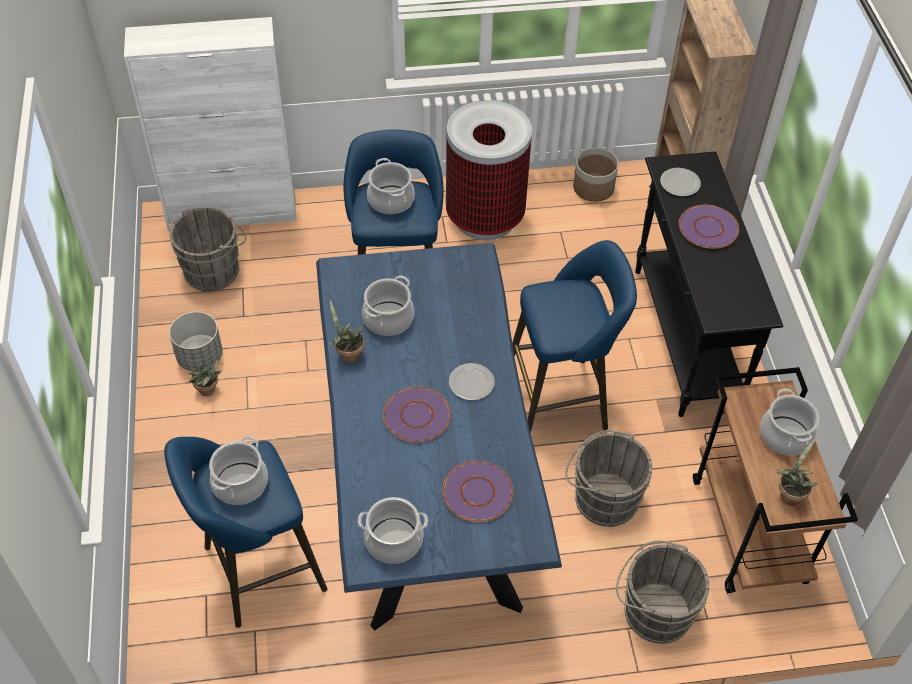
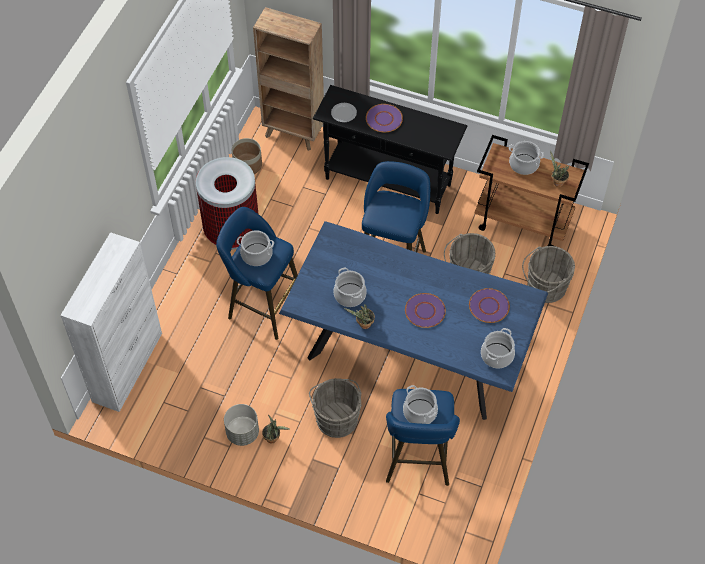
camera: 60 degrees left, 5 degrees up
(215, 269) = (173, 397): grey bucket -> grey bucket (336, 417)
(471, 382) = (418, 277): plate -> none

